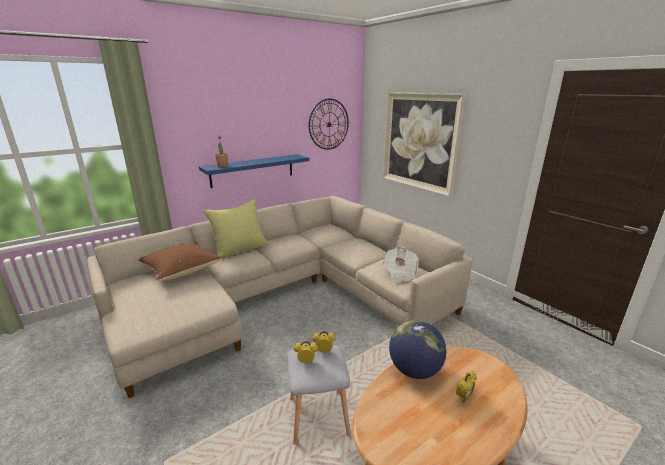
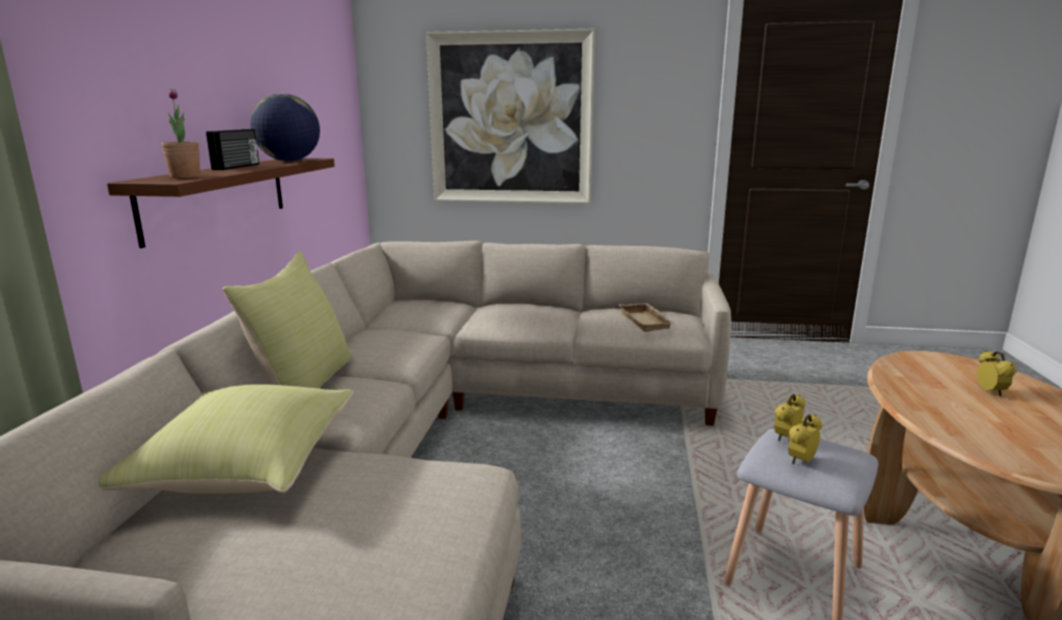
camera: 45 degrees left, 5 degrees down
(182, 270) = (246, 468): brown pillow -> yellow pillow
(253, 170) = (218, 196): blue shelf -> brown shelf
(257, 160) = (237, 167): none -> radio
(329, 124) = (321, 95): wall clock -> none
(400, 273) = (647, 321): newspaper -> beige tray
(414, 370) = (913, 395): globe -> globe (289, 161)

